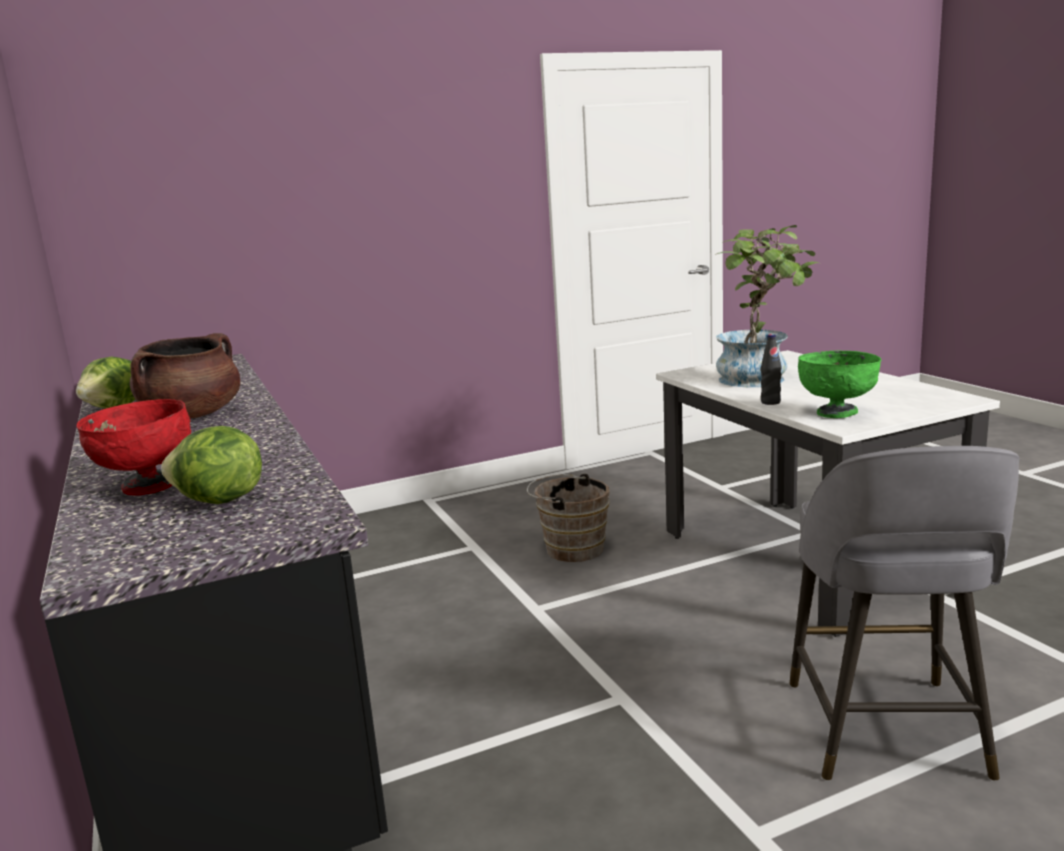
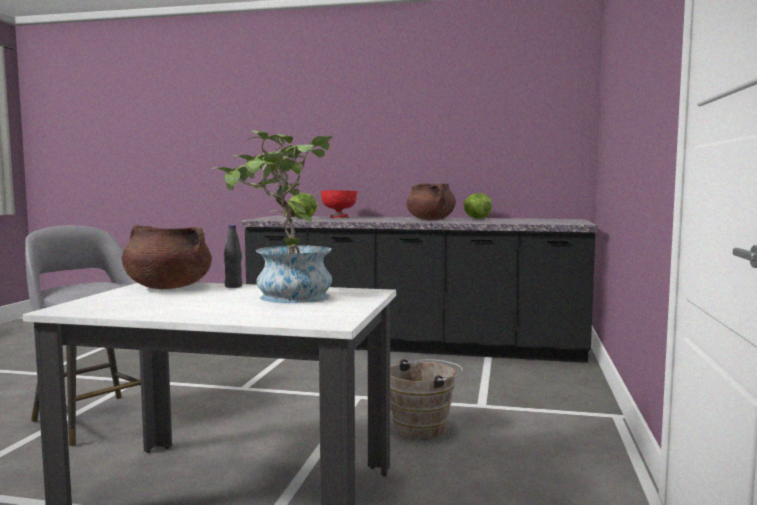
camera: 125 degrees right, 10 degrees down
(837, 413) = (167, 287): green bowl -> brown cooking pot

